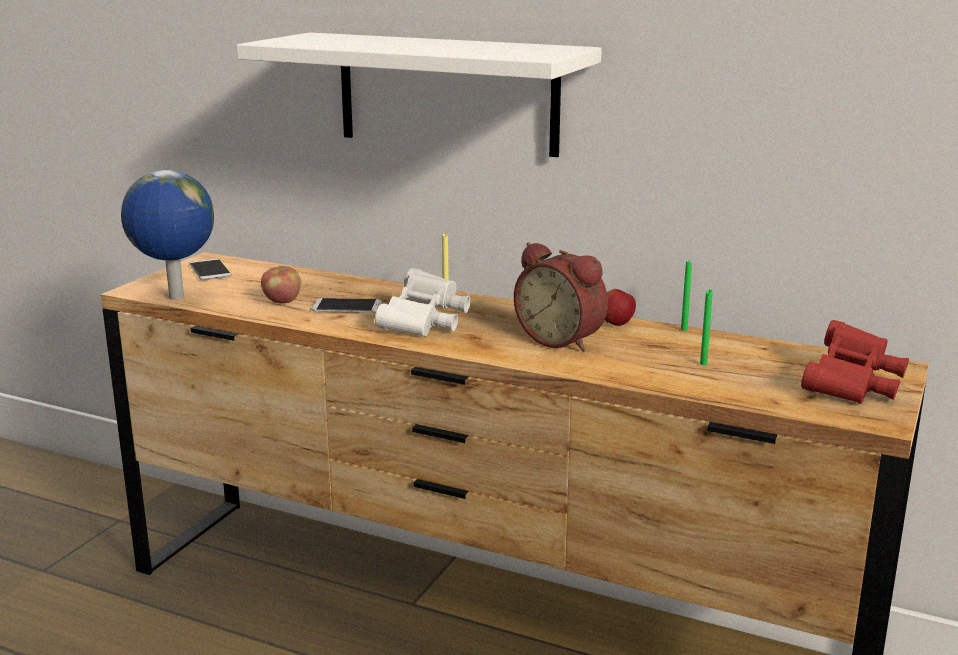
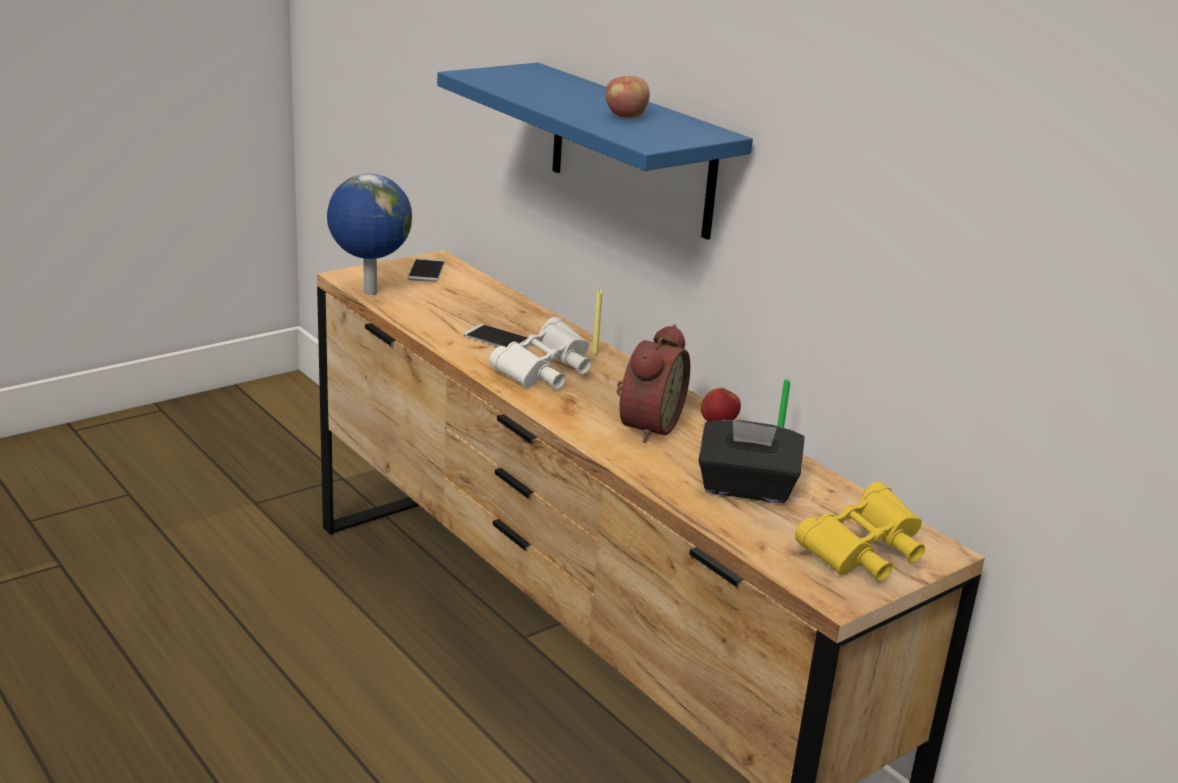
camera: 25 degrees right, 5 degrees up
(282, 301) = (450, 319): apple -> apple (625, 116)
(447, 93) = (631, 150): white shelf -> blue shelf
(562, 340) = (646, 425): alarm clock -> alarm clock turned 135 degrees counterclockwise
(703, 363) = (746, 488): green candle -> black tissue box
(852, 386) = (862, 555): red binoculars -> yellow binoculars

